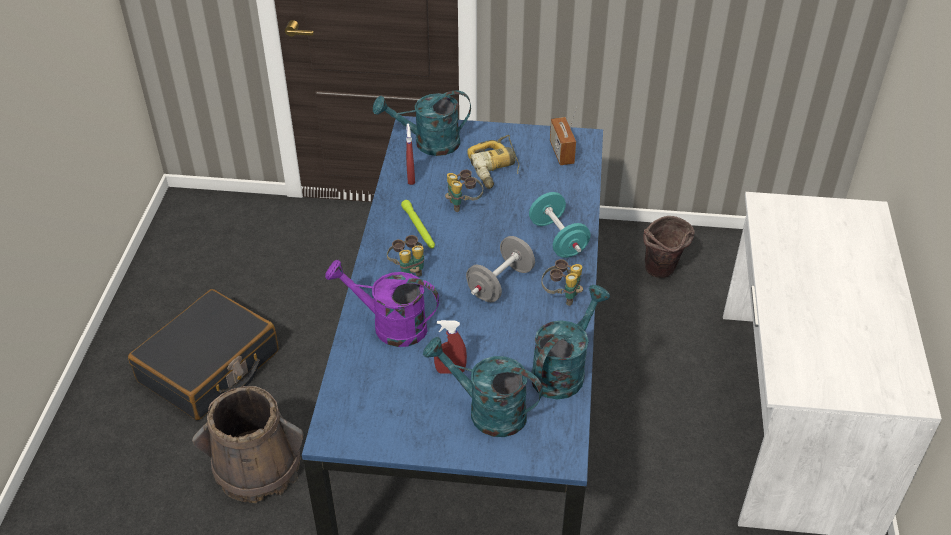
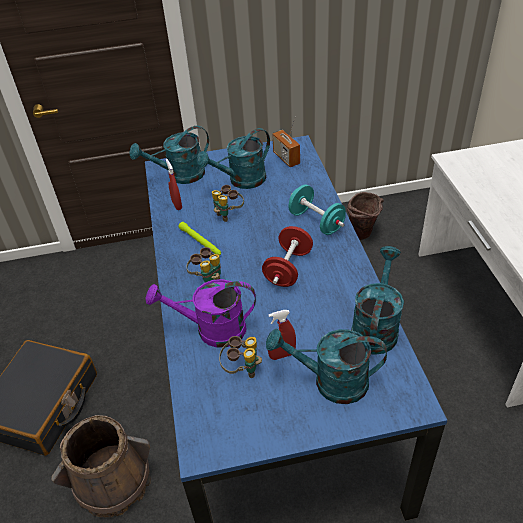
camera: 15 degrees left, 0 degrees up
(496, 168) = (241, 181): power drill -> turquoise watering can
(500, 283) = (288, 269): grey dumbbell -> red dumbbell
(561, 296) = (342, 265): binoculars -> binoculars (242, 369)

